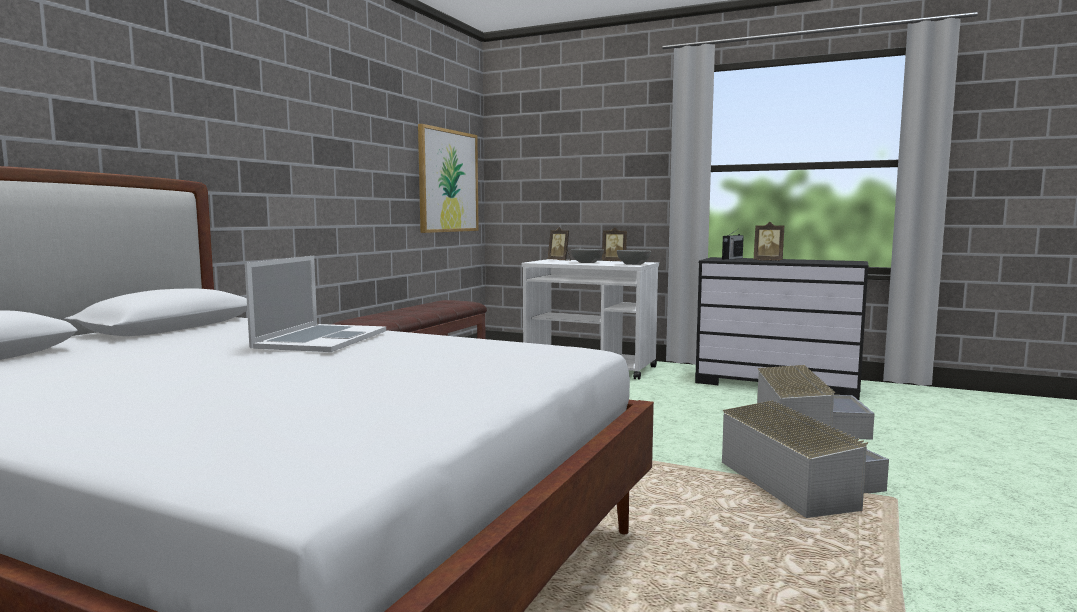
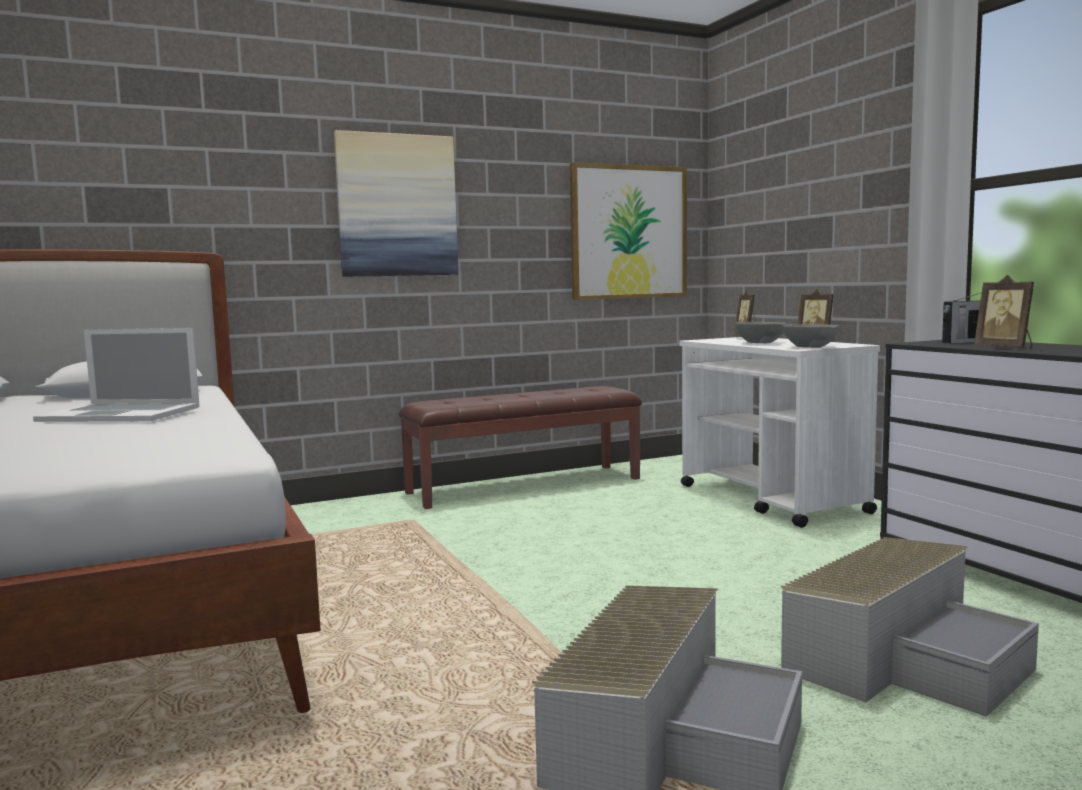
camera: 40 degrees right, 0 degrees up
(317, 147) = (397, 206): none -> picture
(321, 339) = (121, 414): laptop -> laptop turned 45 degrees clockwise

